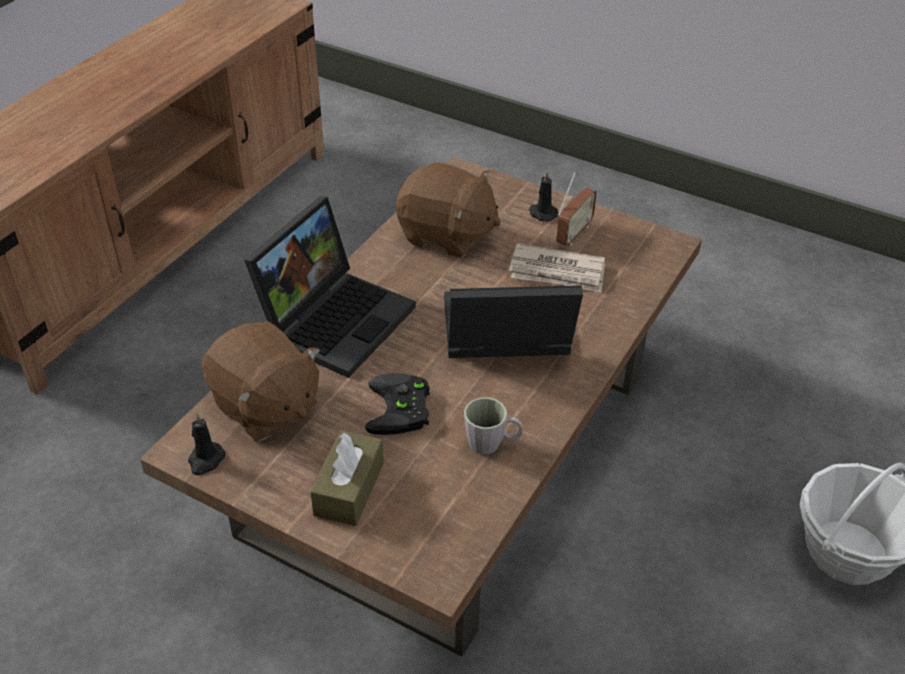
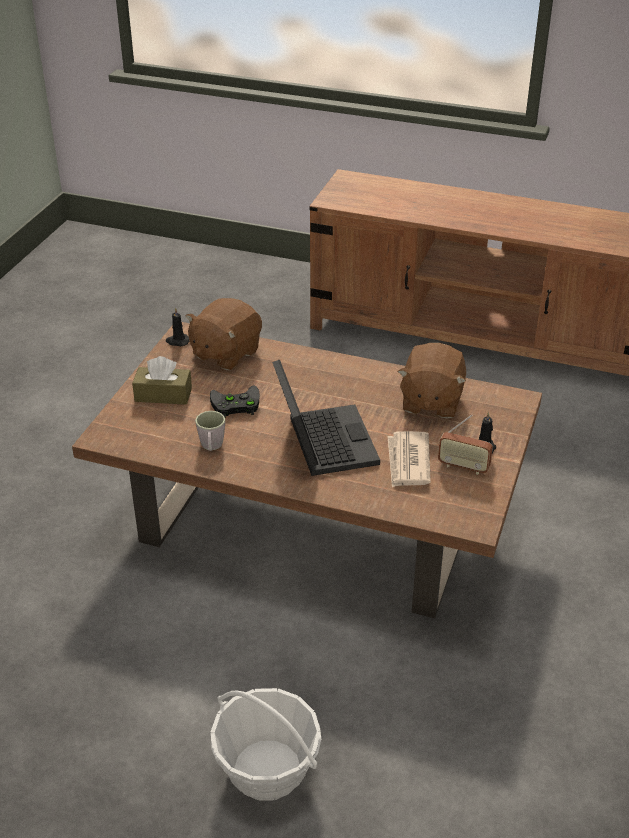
camera: 80 degrees right, 5 degrees down
(336, 318) = (316, 366): laptop -> none

